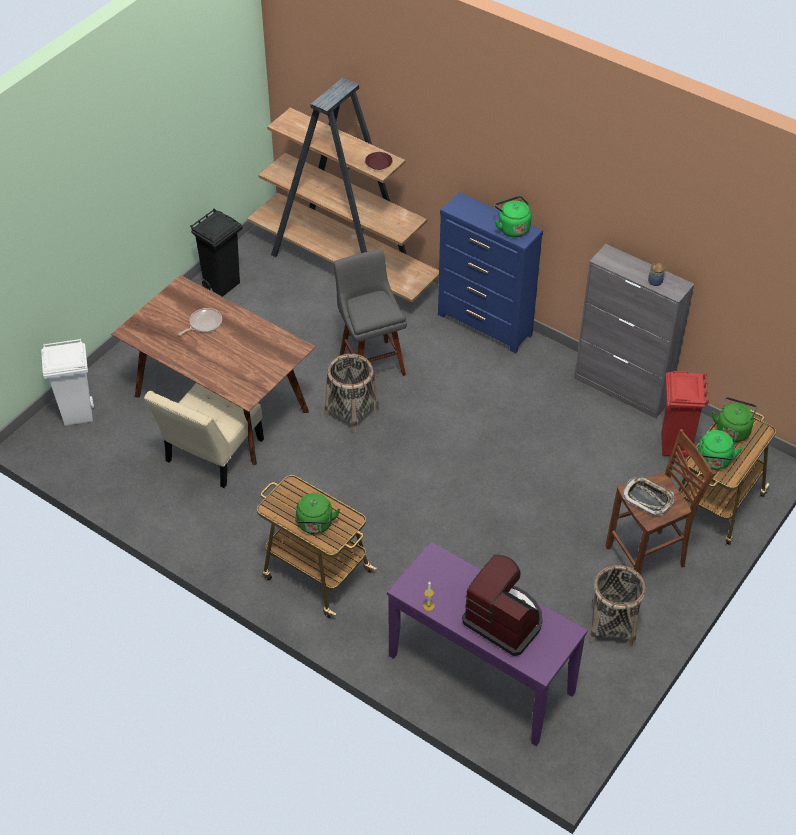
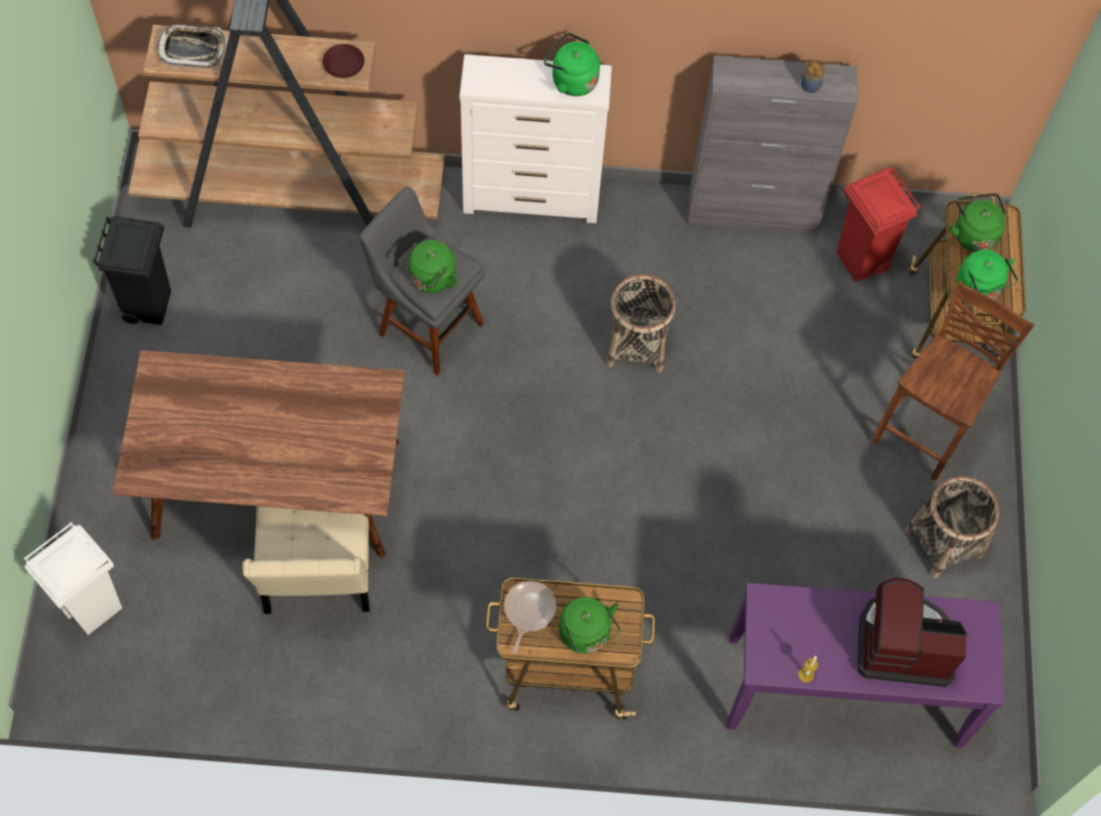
camera: 35 degrees left, 15 degrees up
(204, 323) = (231, 411): frying pan -> frying pan (528, 611)
(352, 412) = (453, 413): basket -> basket (637, 345)
(367, 310) = (430, 279): none -> green kettle
(485, 325) = (532, 199): blue dresser -> white dresser
(647, 498) = (942, 380): tray -> tray (192, 49)

